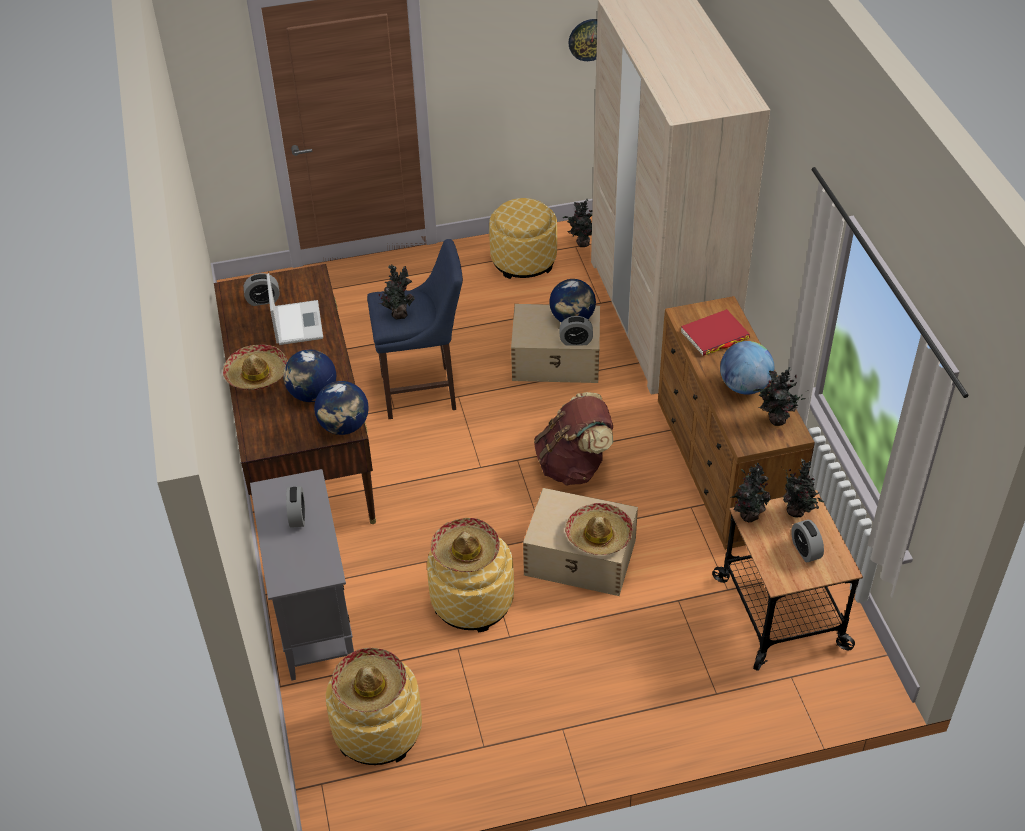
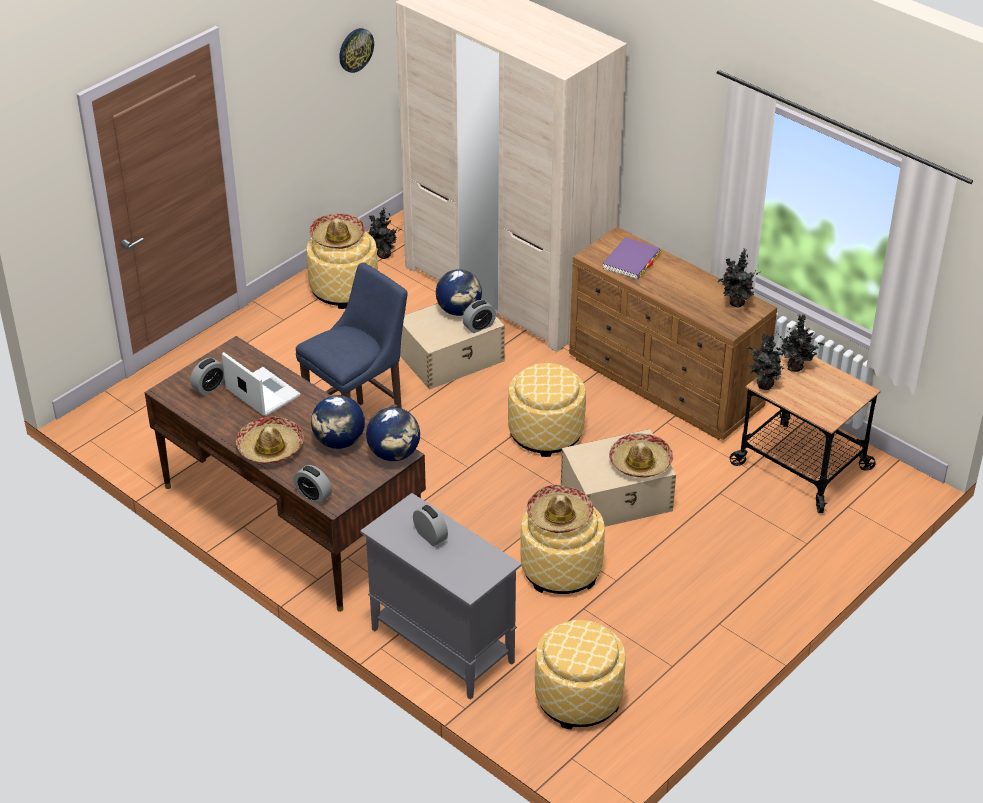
camera: 35 degrees left, 5 degrees down
(370, 686) = (582, 645): hat -> hat (337, 237)
(399, 314) = (345, 350): potted plant -> none
(574, 466) = (546, 432): brown backpack -> ottoman
(714, 335) = (631, 261): red book -> purple book
(744, 386) = (690, 289): globe -> none
(805, 550) = (826, 391): alarm clock -> alarm clock (313, 495)

